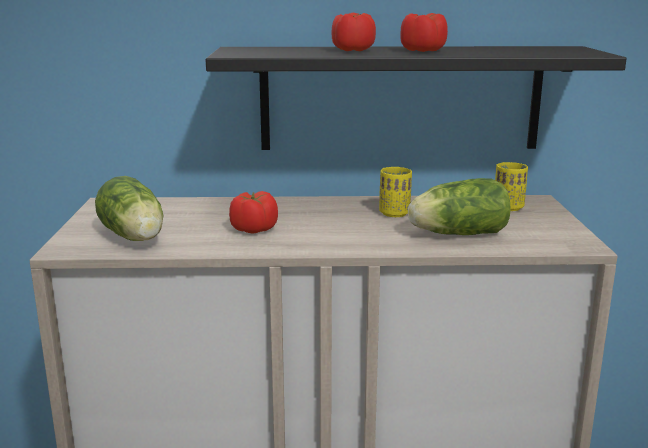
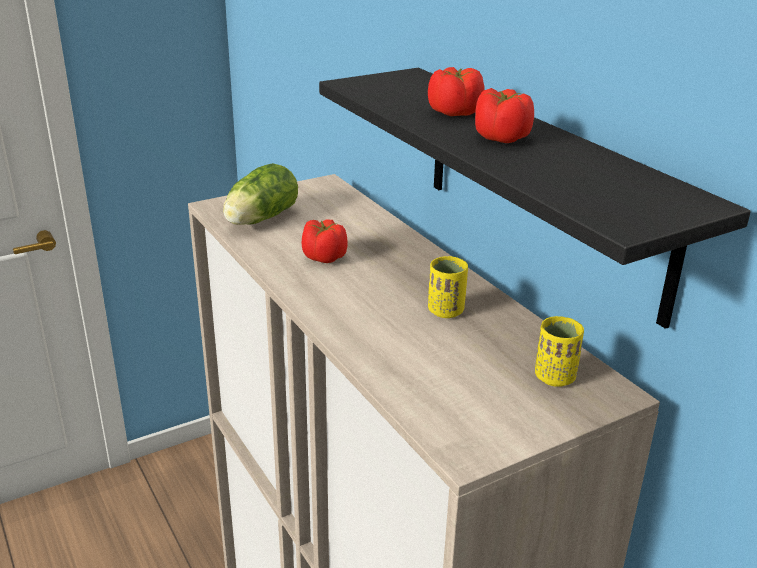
camera: 60 degrees right, 10 degrees up
(455, 234) = (417, 360): lettuce -> none

